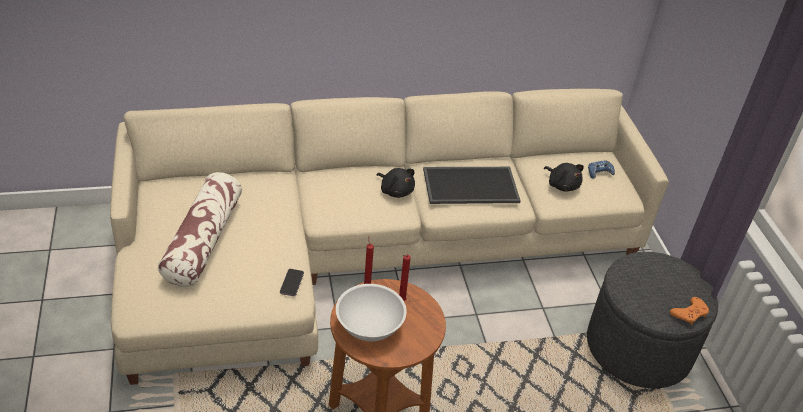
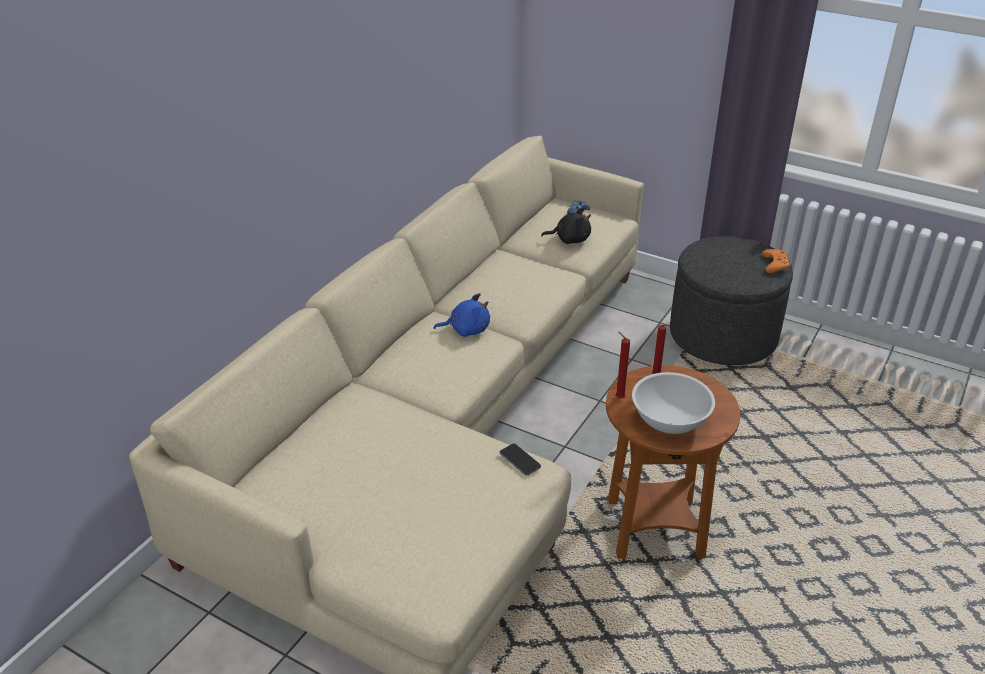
camera: 45 degrees left, 5 degrees down
(203, 240) = (388, 492): pillow -> none
(395, 190) = (466, 329): black plush toy -> blue plush toy
(471, 185) = (514, 283): tray -> none

